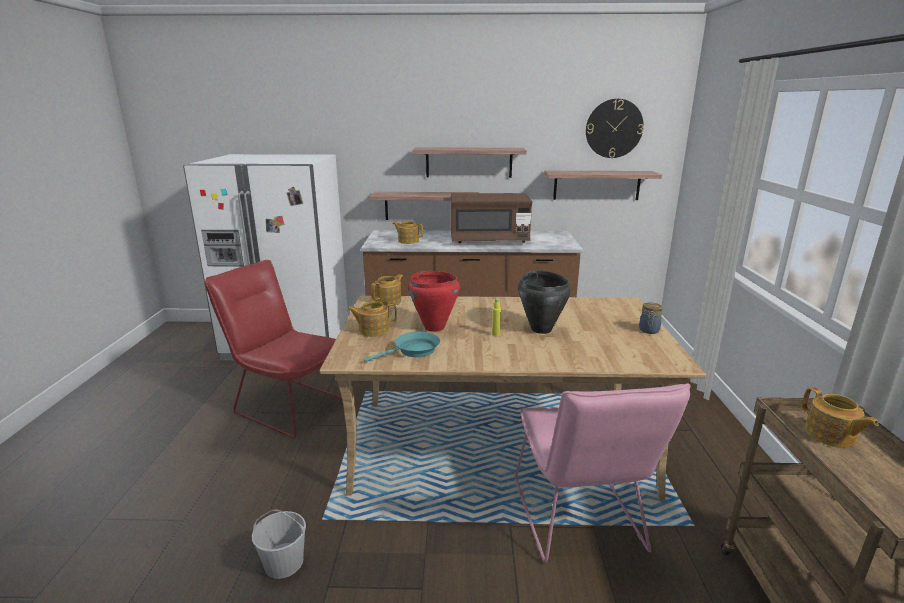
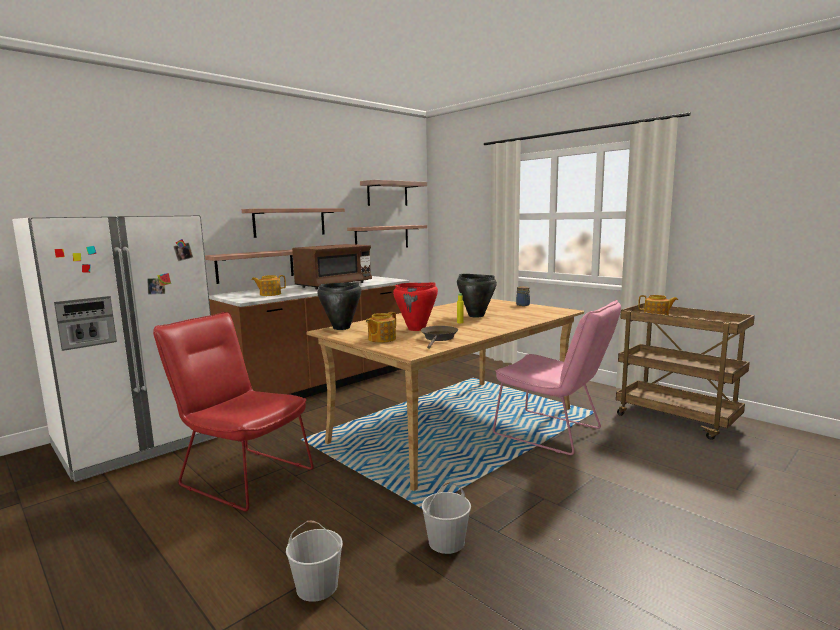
camera: 45 degrees left, 10 degrees down
(175, 528) = (316, 586): none -> white bucket
(287, 404) = (241, 475): red chair -> red chair turned 45 degrees clockwise
(388, 301) = (341, 328): teapot -> black cooking pot
(413, 351) = (439, 338): turquoise frying pan -> brown frying pan
(614, 128) = (387, 194): wall clock -> shelf

